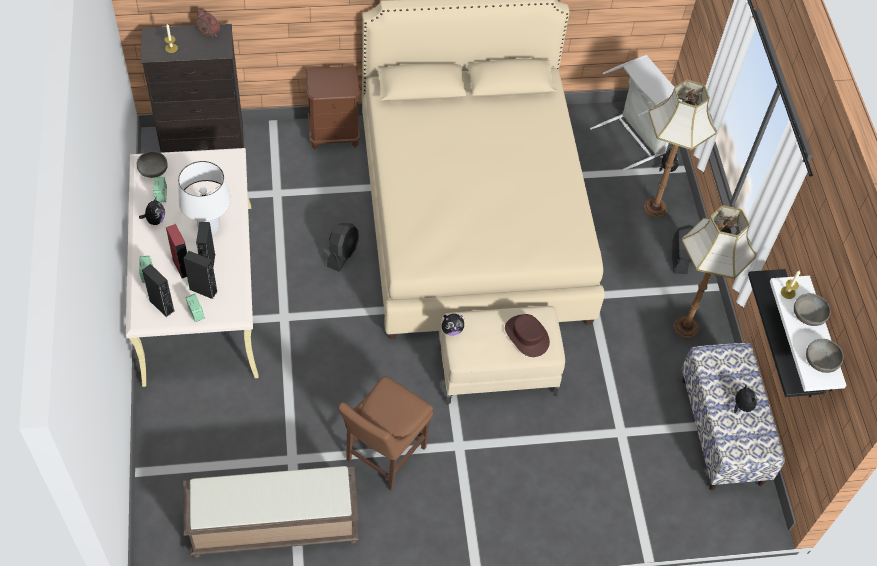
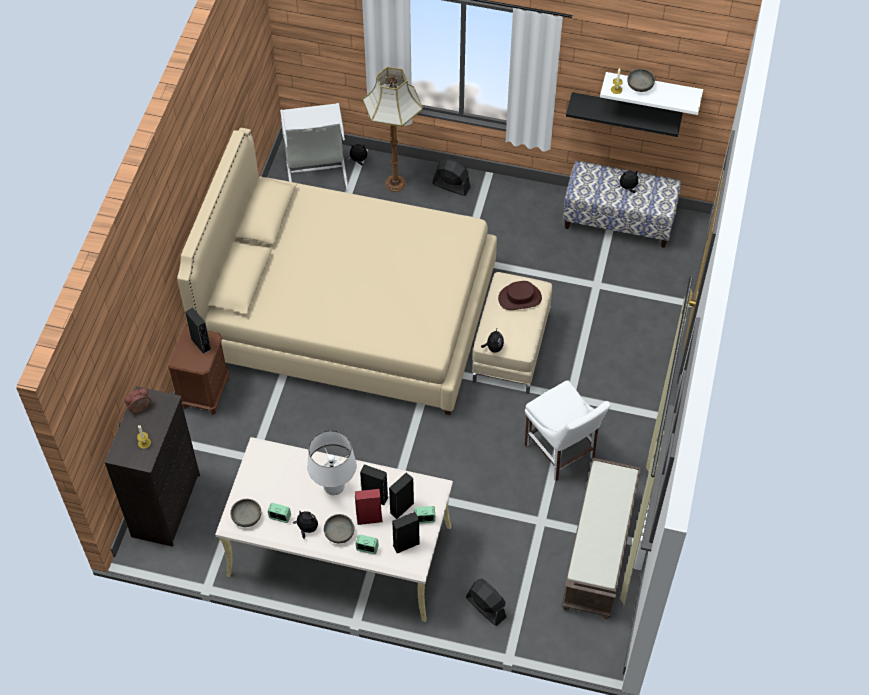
camera: 65 degrees left, 0 degrees up
(340, 84) = (201, 344): none -> black speaker
(343, 254) = (346, 424): black fan -> black fan (486, 607)
(383, 456) = (561, 453): brown chair -> white chair
(686, 328) = (519, 208): floor lamp -> none
(821, 361) = (679, 94): grey bowl -> grey bowl (339, 533)

